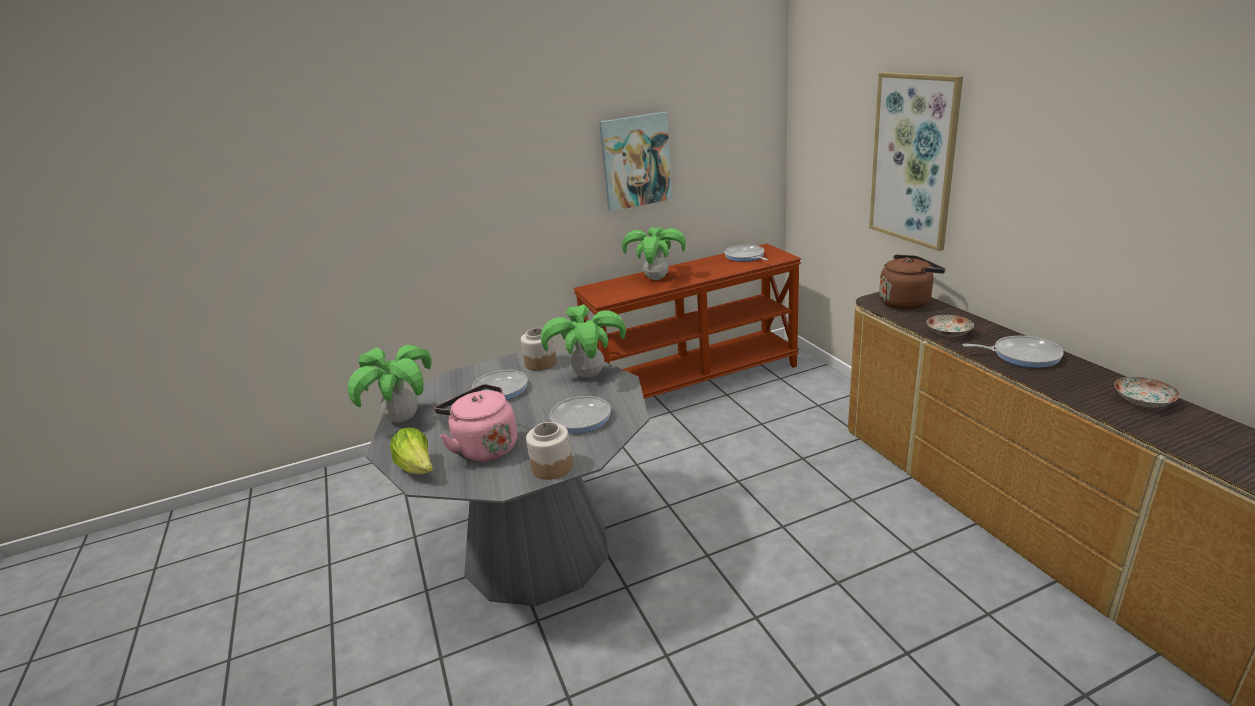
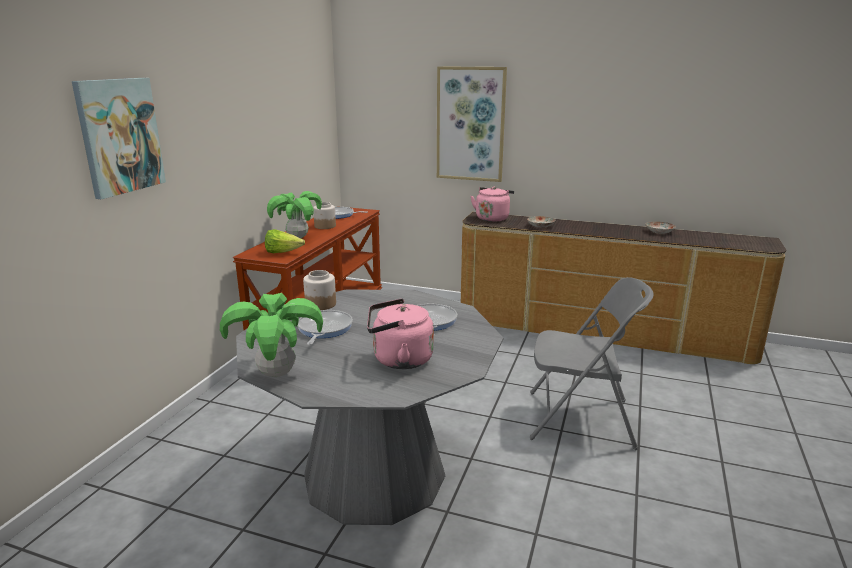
camera: 50 degrees left, 5 degrees down
(418, 468) = (375, 391): lettuce -> lettuce (282, 253)
(552, 467) = (473, 348): jar -> jar (324, 226)
(589, 374) = (377, 298): potted plant -> none
(636, 161) = (262, 135): picture -> picture (120, 136)
(797, 619) = (579, 419): none -> grey chair
(906, 302) = (492, 218): brown kettle -> pink kettle
(1022, 355) = (588, 227): frying pan -> none

